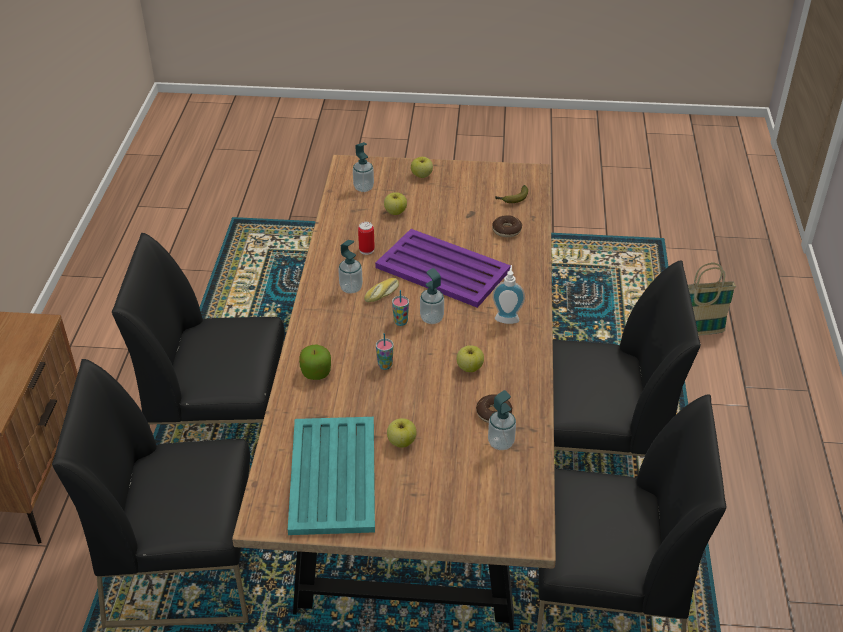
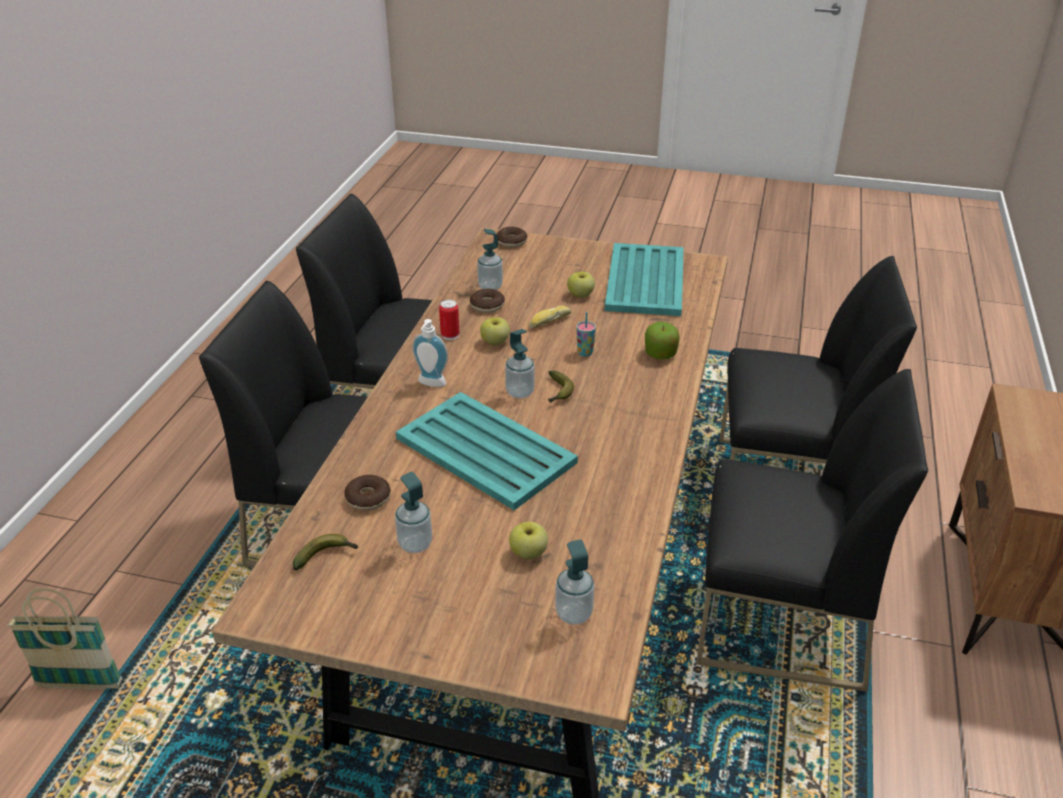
camera: 170 degrees left, 5 degrees down
(351, 288) = (614, 438): soap dispenser -> soap dispenser (415, 544)
(366, 250) = (585, 491): can -> can (450, 335)
(382, 294) = (574, 426): bread -> bread (549, 321)
(400, 322) = (558, 392): cup -> banana
(421, 175) = (460, 630): apple -> none
(443, 269) = (484, 449): purple tray -> turquoise tray
(504, 529) = (511, 242): none -> donut

